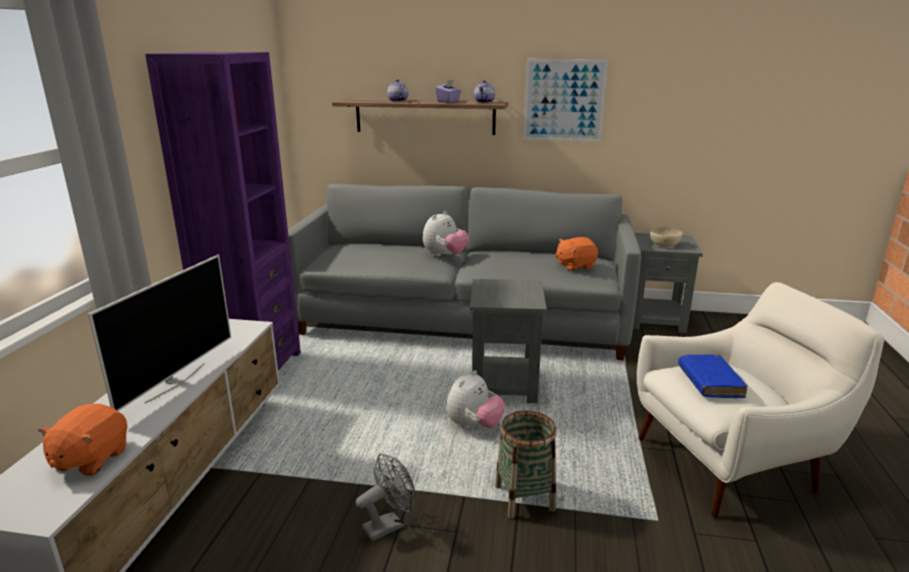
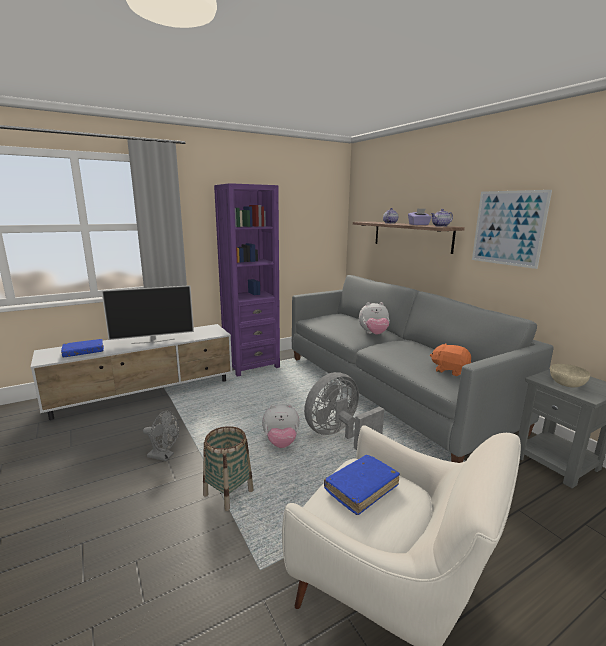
camera: 50 degrees right, 5 degrees down
(90, 459) = (83, 352): orange plush toy -> blue book
(504, 386) = (339, 435): grey side table -> grey fan

